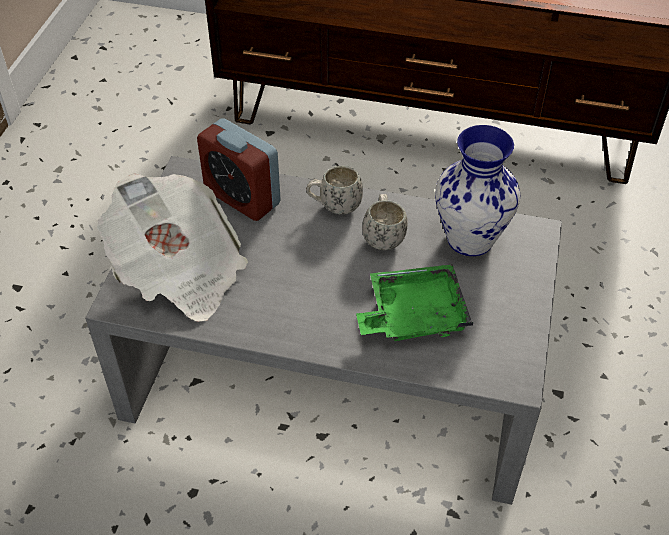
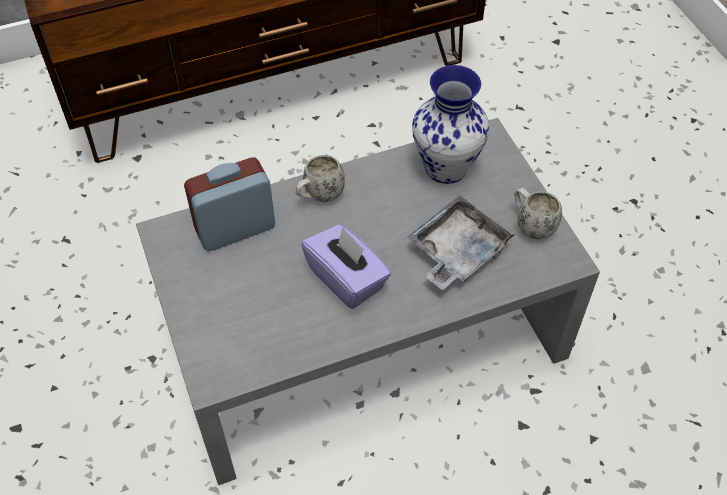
camera: 35 degrees left, 5 degrees up
(179, 271) = (240, 322): newspaper -> none
(242, 197) = (235, 228): alarm clock -> alarm clock turned 150 degrees clockwise
(295, 285) = (347, 279): none -> purple tissue box
(383, 236) = (379, 200): white mug -> white mug (531, 225)
(413, 314) = (456, 252): green tray -> grey tray

